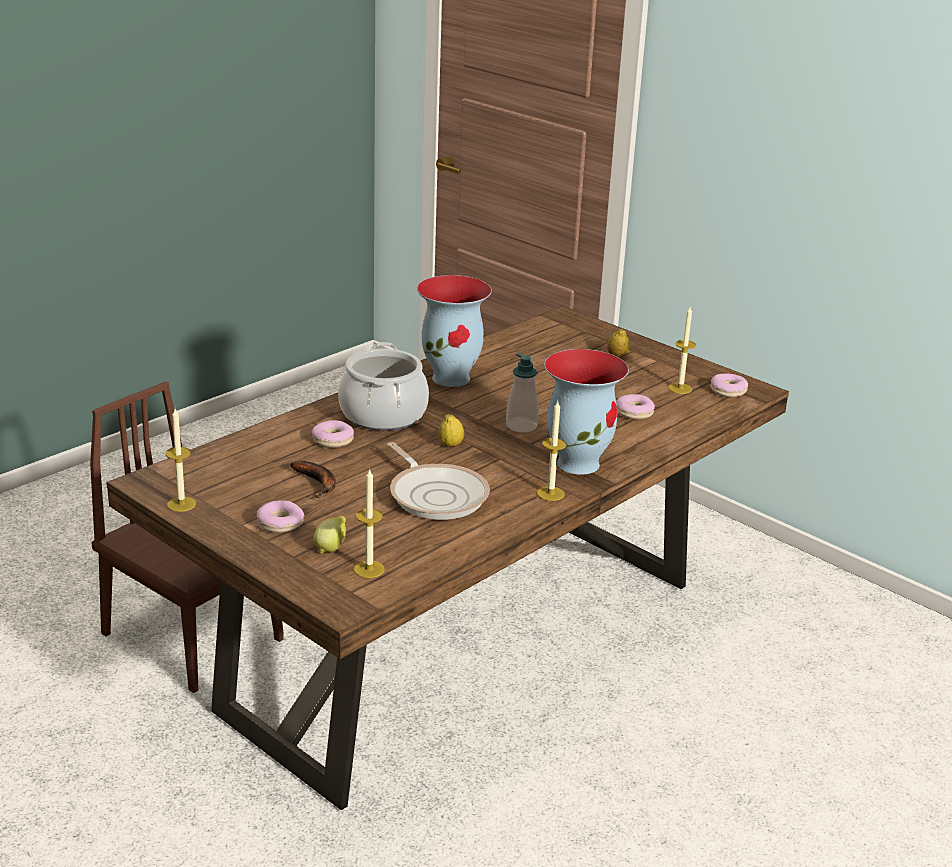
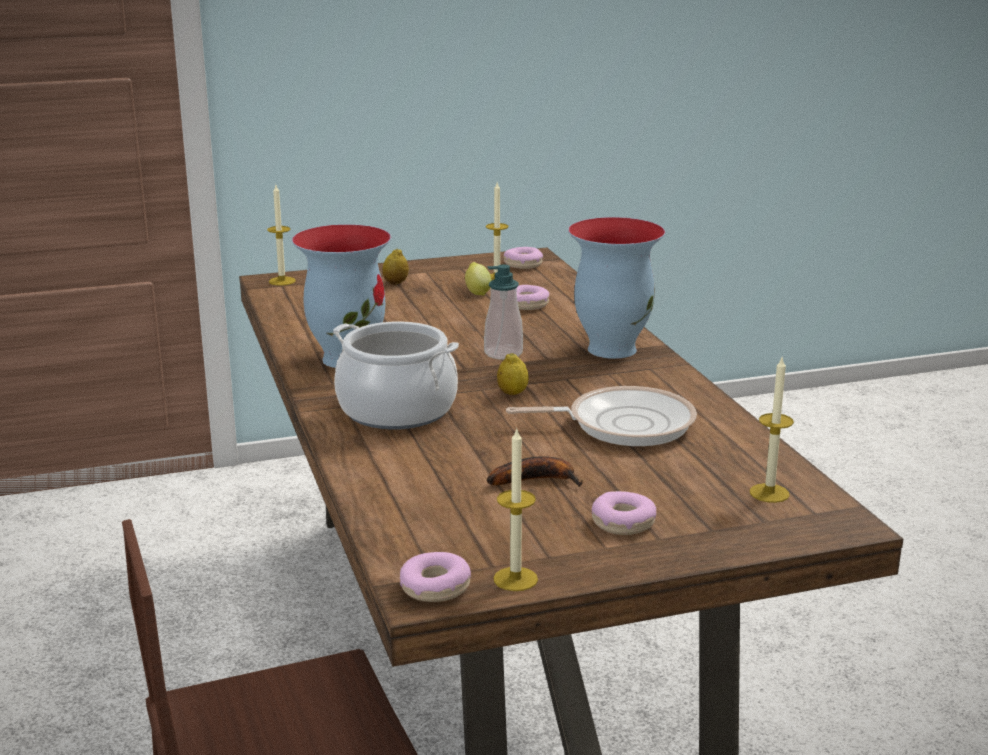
camera: 60 degrees left, 5 degrees down
(331, 548) = (706, 504): lemon -> lemon (477, 293)
(333, 440) = (432, 450): donut -> donut (435, 587)
(550, 493) = (664, 374): candle -> candle (282, 281)

